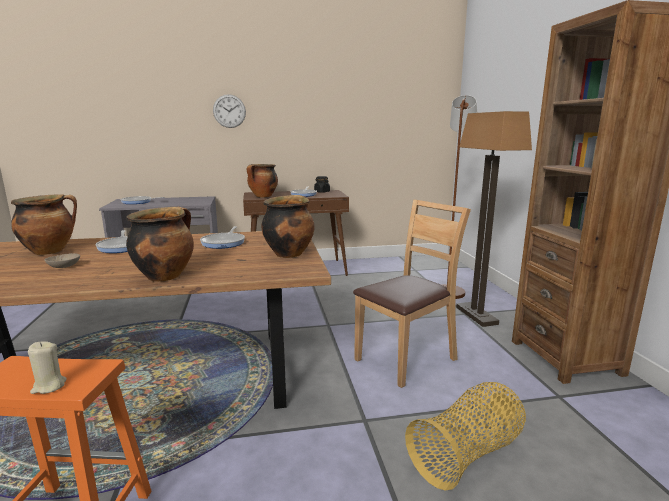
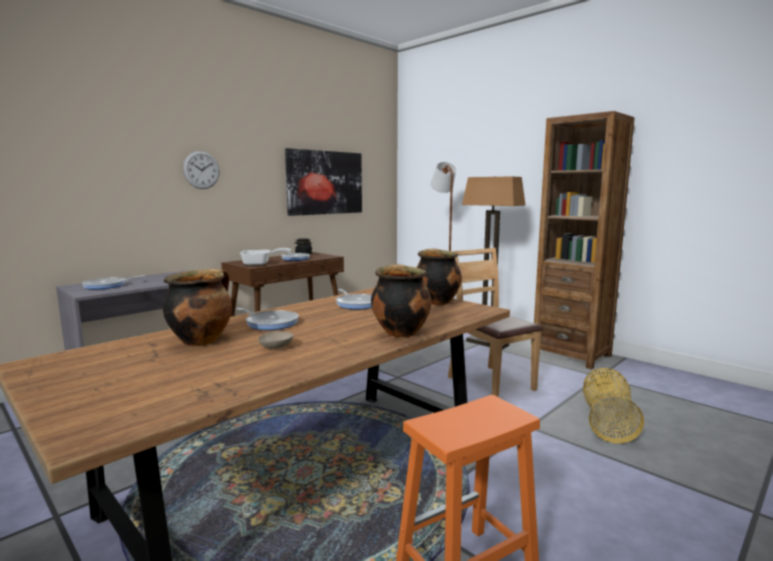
camera: 35 degrees left, 5 degrees down
(49, 386) = (497, 422): beige candle -> none
(263, 196) = (260, 264): cooking pot -> frying pan
(359, 121) = (325, 182): none -> picture
(406, 358) = (490, 382): brown chair -> brown chair turned 45 degrees counterclockwise

